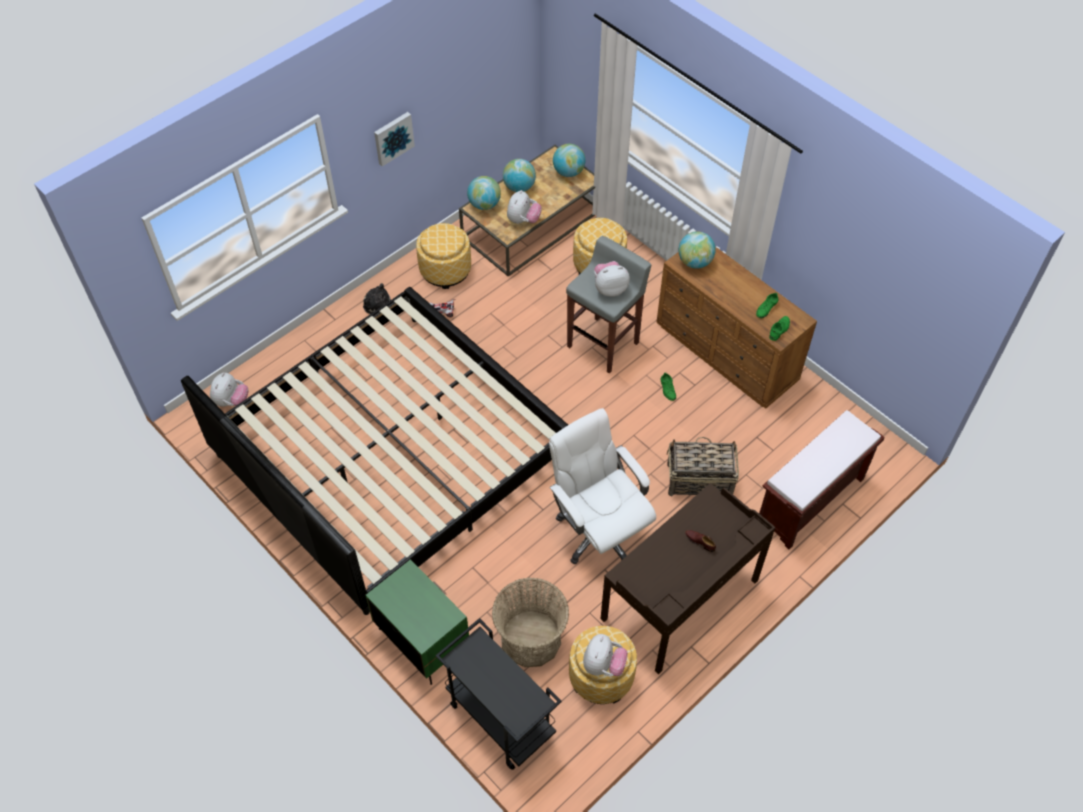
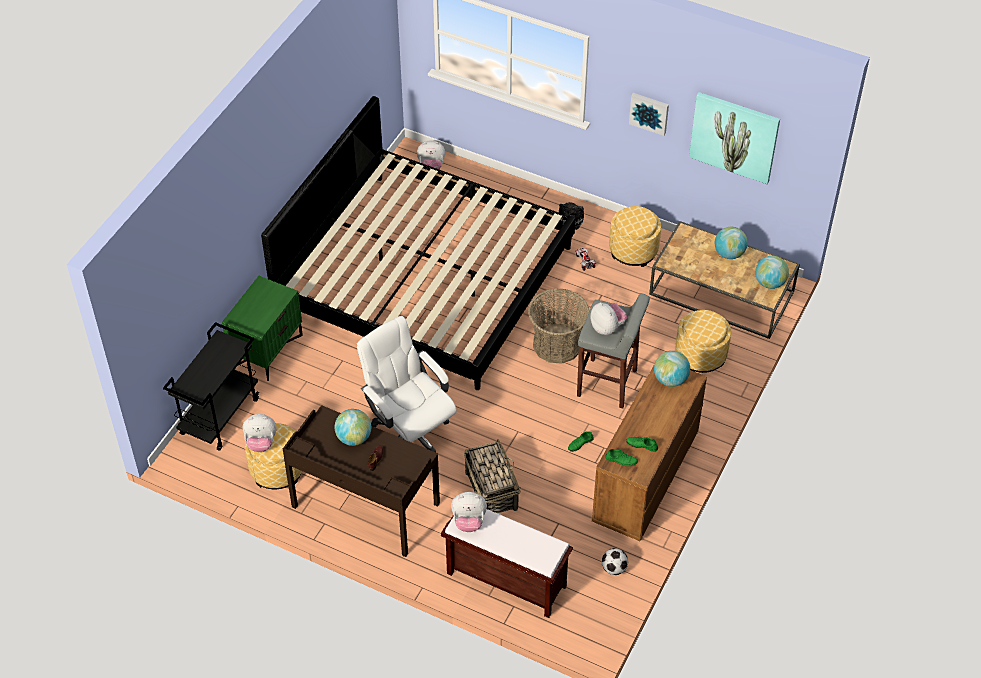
camera: 70 degrees right, 5 degrees down
(467, 86) = (734, 136): none -> picture
(484, 204) = (693, 236): globe -> globe (354, 438)
(523, 220) = (690, 268): plush toy -> plush toy (469, 521)
(530, 638) = (293, 415): basket -> basket (557, 344)
(598, 531) = (409, 432): white office chair -> white office chair turned 75 degrees counterclockwise
(821, 410) = (614, 568): none -> football

